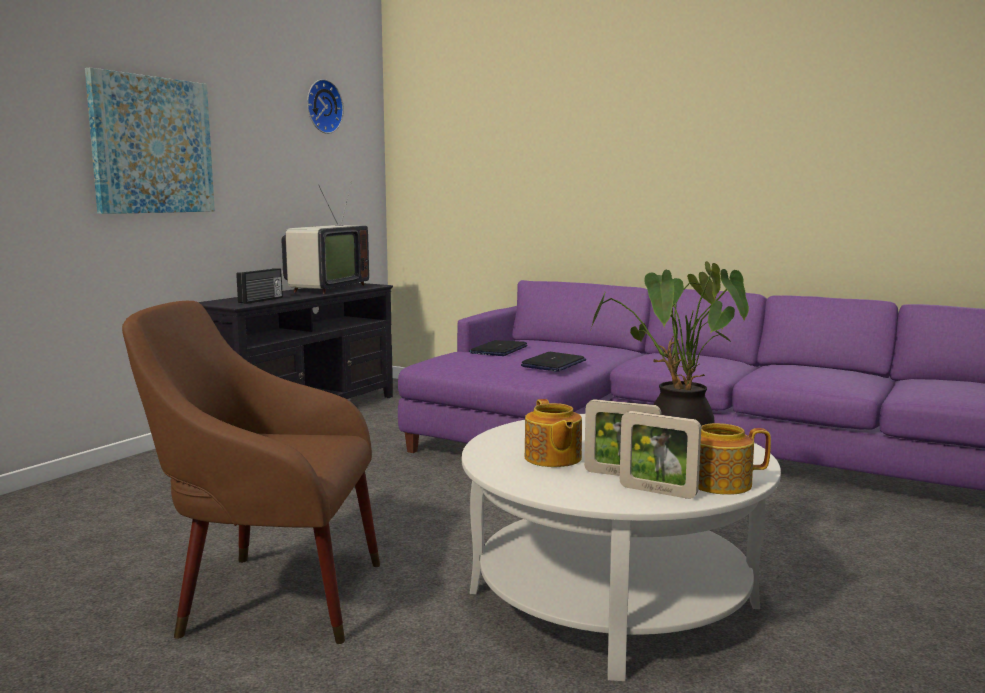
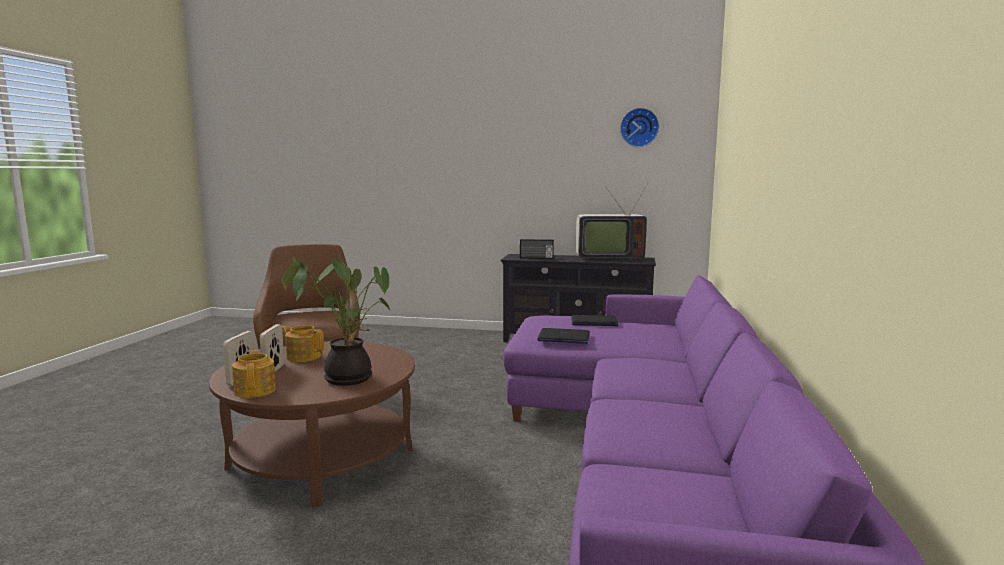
camera: 70 degrees right, 0 degrees up
(152, 145) = (496, 163): picture -> none
(552, 458) = (303, 356): teapot -> teapot turned 60 degrees clockwise
(612, 598) = (322, 458): white coffee table -> brown coffee table

